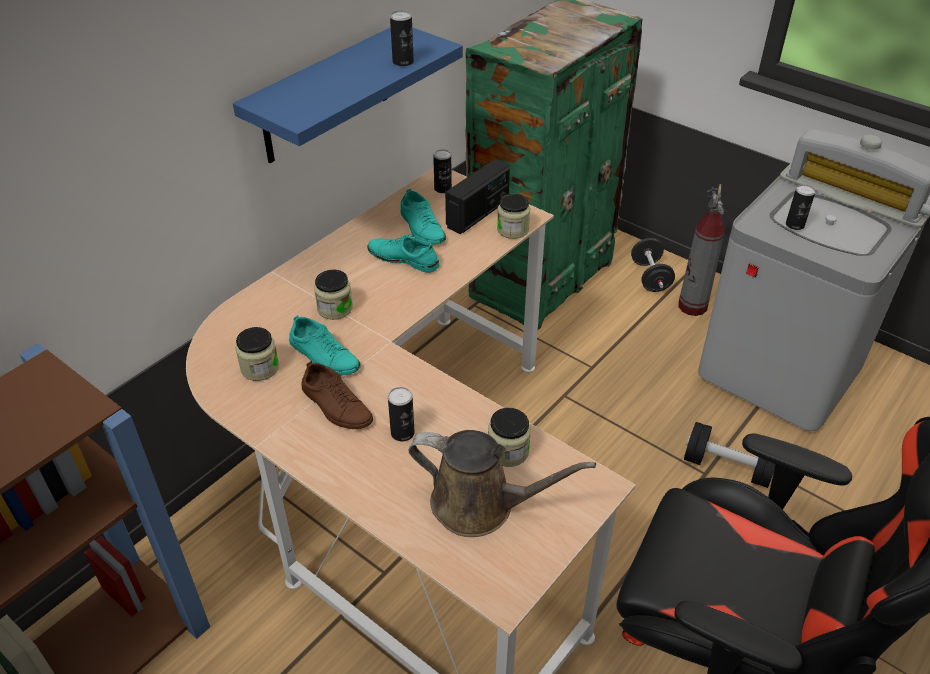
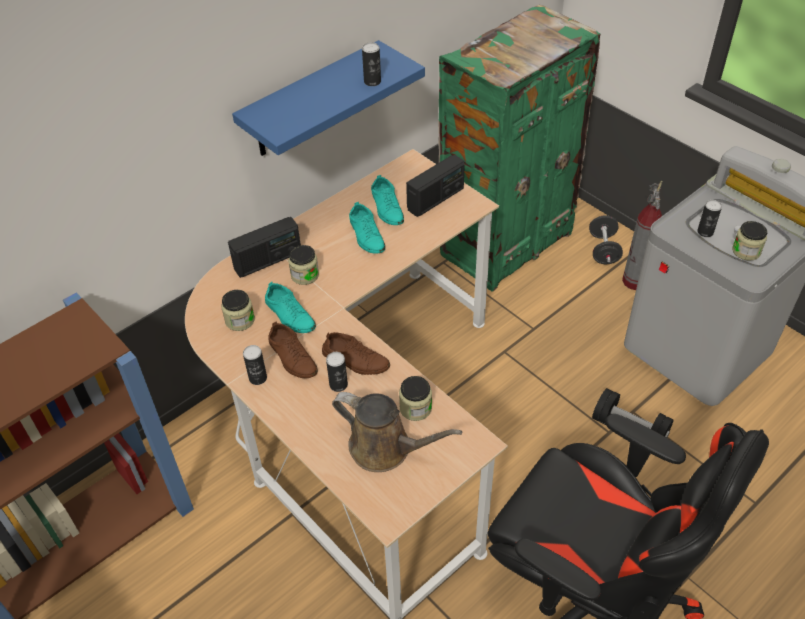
camera: 10 degrees right, 5 degrees up
(285, 296) = (268, 260): none -> radio
(403, 259) = (366, 235): turquoise shoe -> turquoise shoe turned 150 degrees counterclockwise
(418, 401) = (355, 360): none -> brown shoe
(442, 189) = (411, 173): can -> can (258, 378)
(512, 229) = (461, 216): jar -> jar (746, 251)

